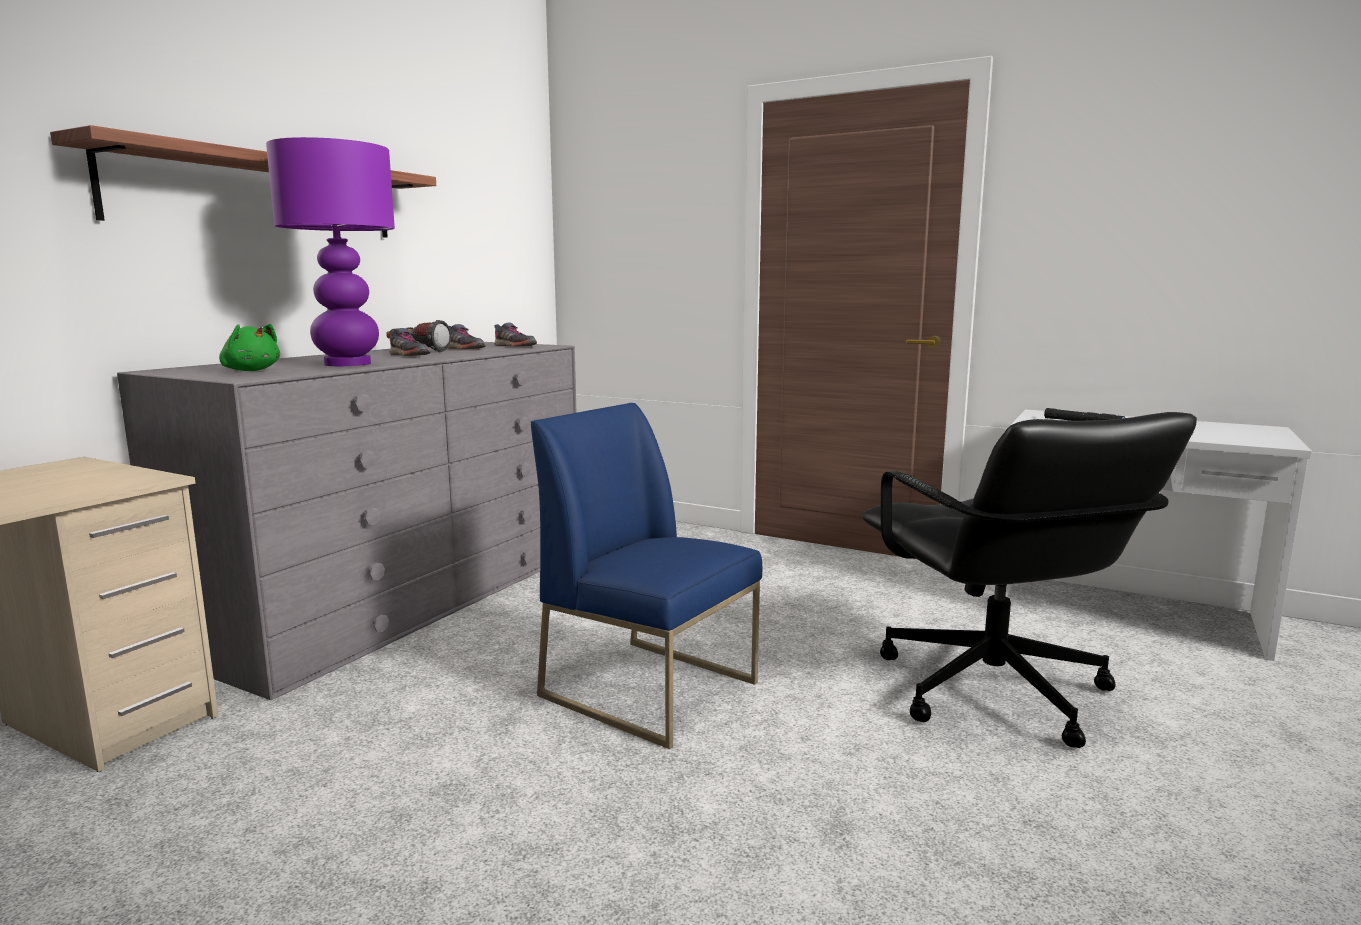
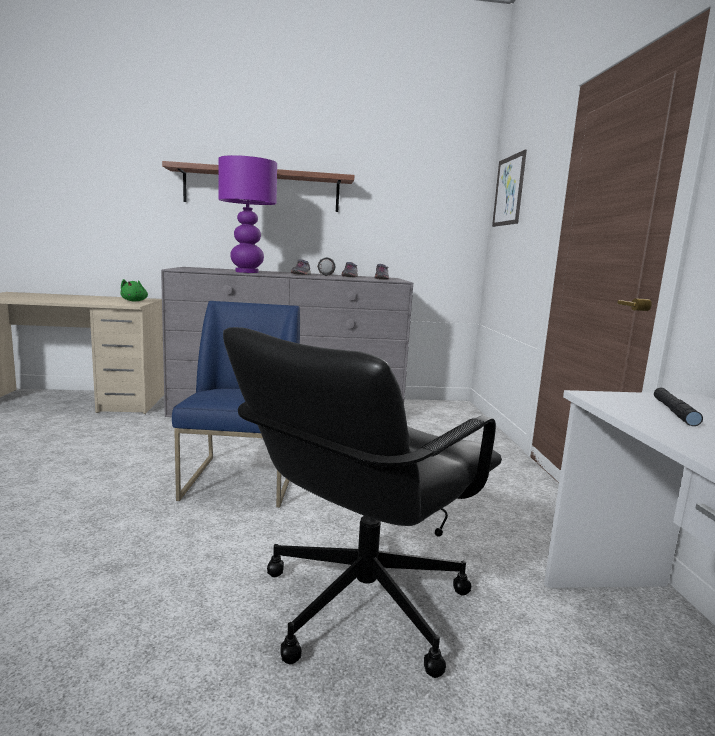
camera: 55 degrees right, 0 degrees up
(250, 371) = (204, 269): green plush toy -> green plush toy (135, 301)
(611, 208) = (509, 191): none -> picture

